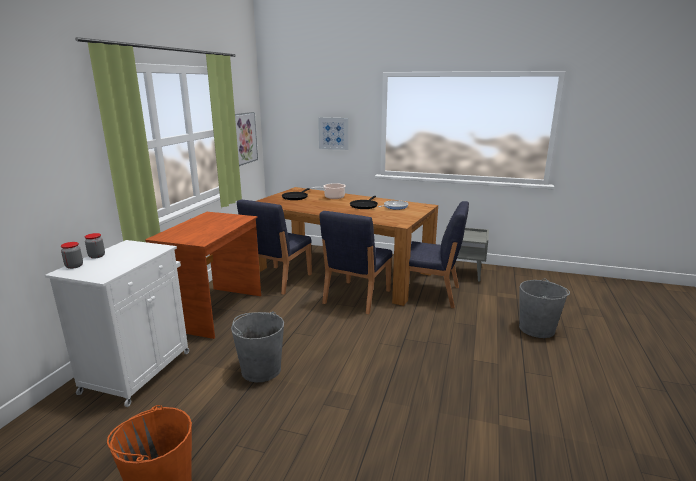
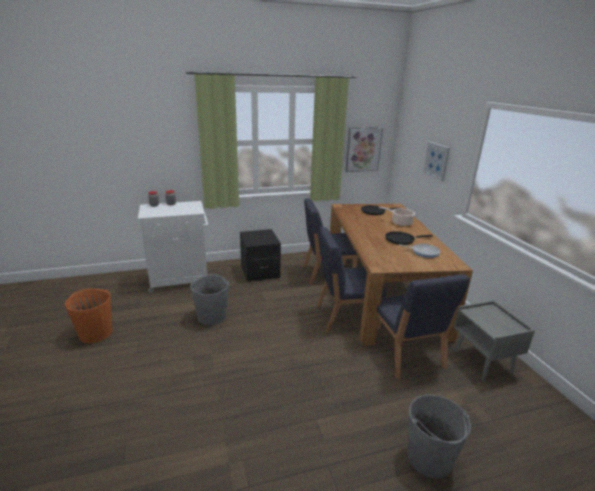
camera: 55 degrees right, 5 degrees up
(215, 311) = (260, 271): brown desk -> black nightstand

